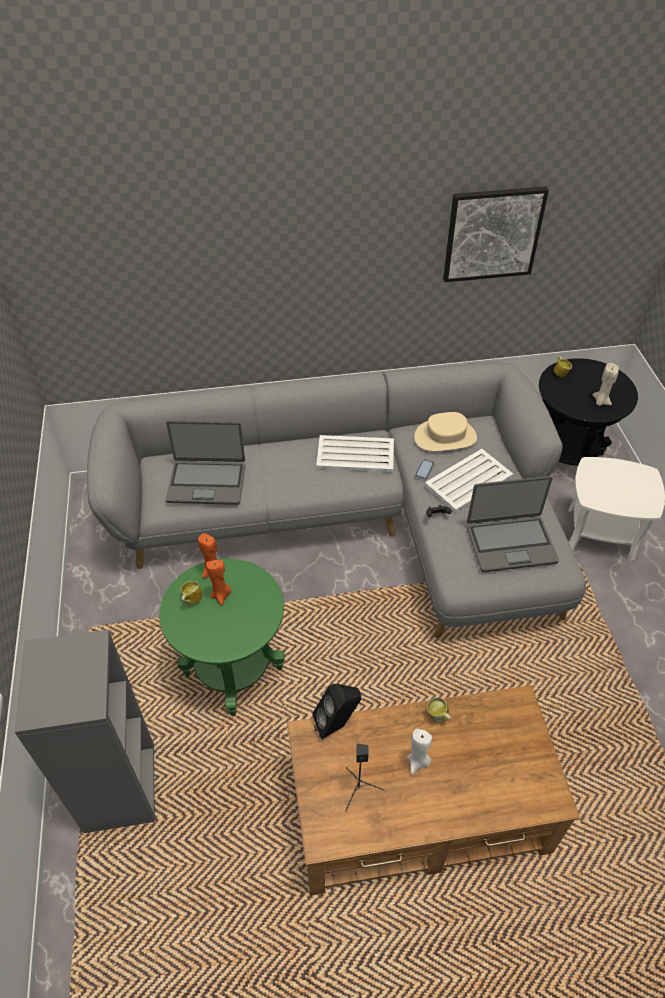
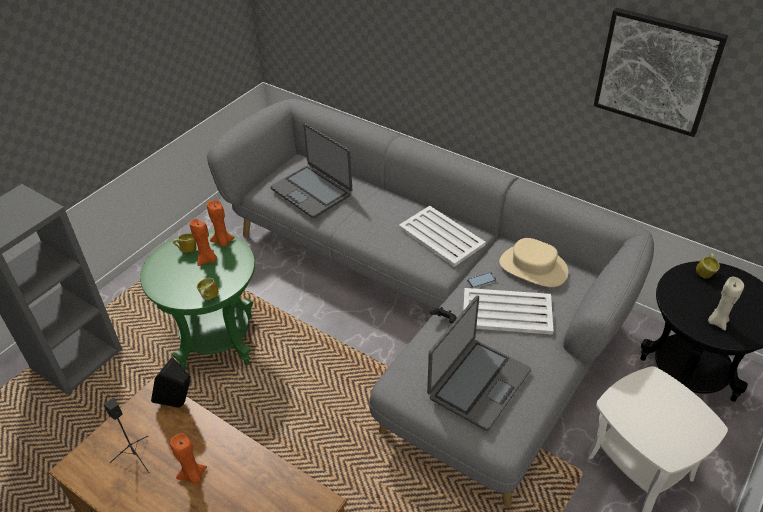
camera: 45 degrees right, 5 degrees down
(418, 762) = (193, 475): white candle -> orange candle
(438, 717) = (247, 459): mug -> mug (208, 297)
(510, 543) = (478, 383): laptop -> laptop turned 90 degrees counterclockwise

